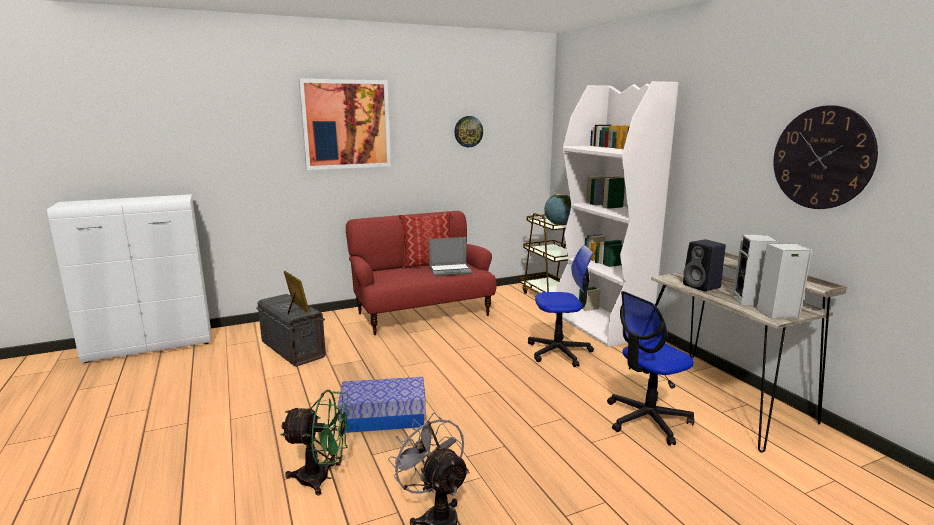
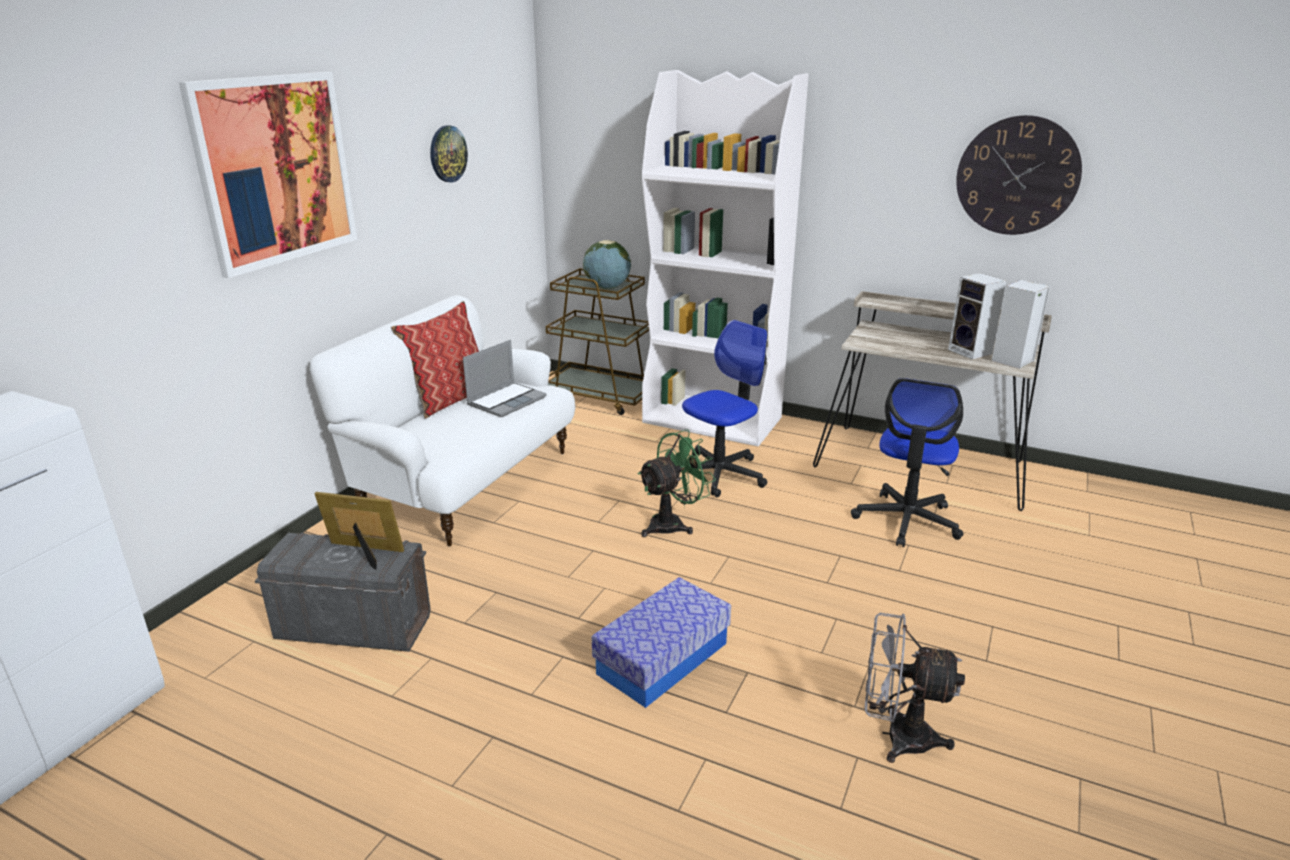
camera: 40 degrees left, 10 degrees up
(322, 478) = (720, 777): green fan -> green fan (673, 524)
(422, 313) = (465, 483): red sofa -> white sofa
(702, 286) = (906, 345): black speaker -> none

